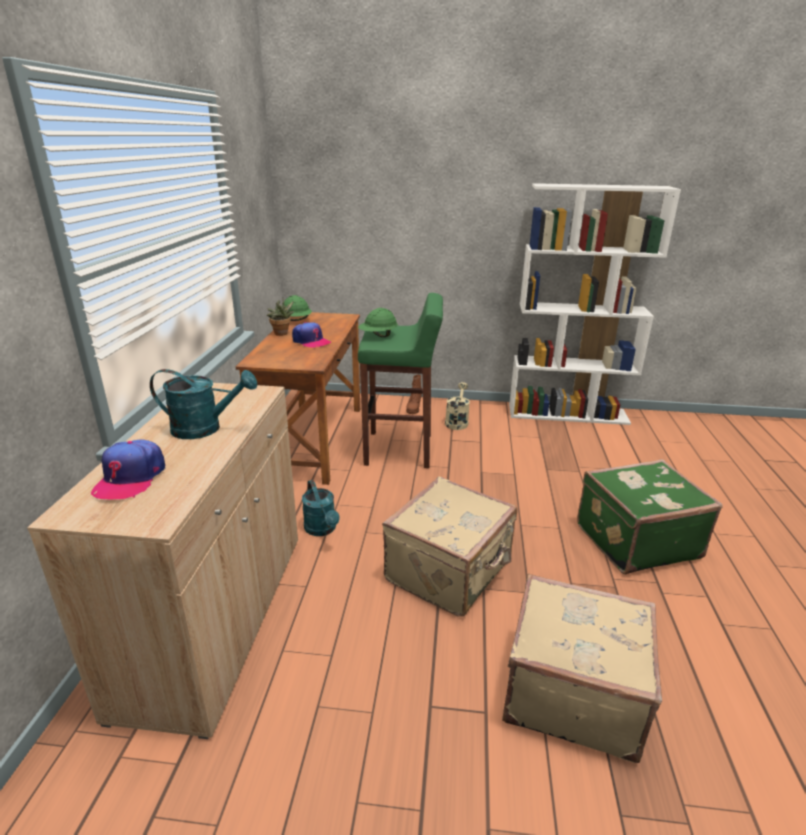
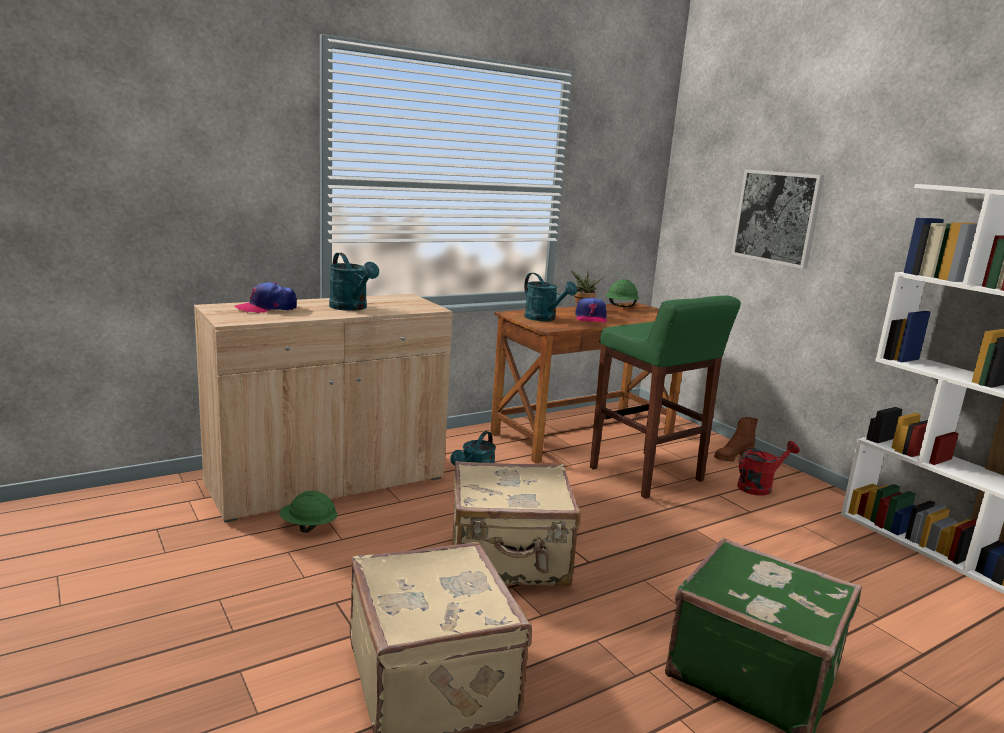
camera: 50 degrees right, 10 degrees down
(287, 357) = (544, 319): none -> turquoise watering can
(378, 336) = (643, 326): green hard hat -> green hard hat (308, 527)
(399, 217) = (777, 217): none -> picture
(457, 421) = (759, 487): beige watering can -> red watering can

